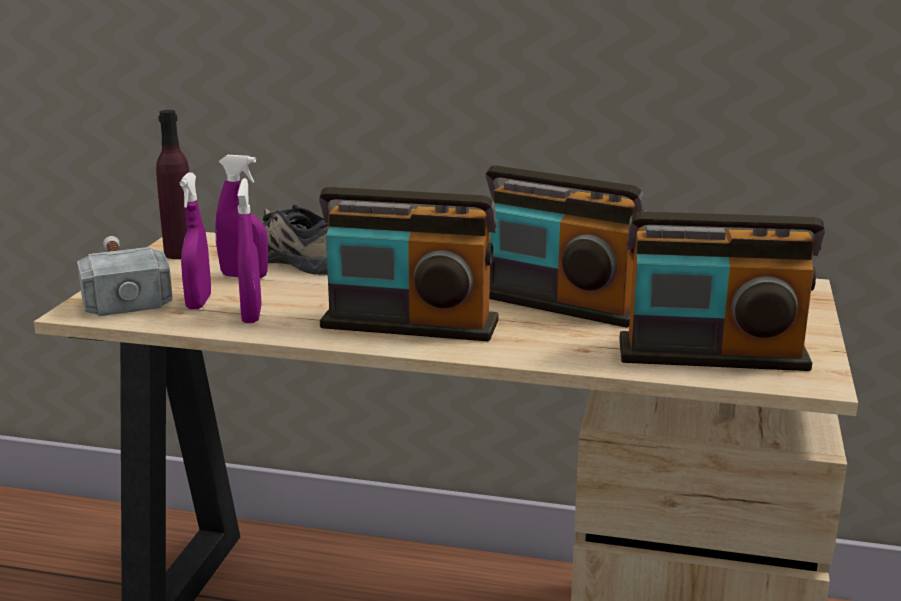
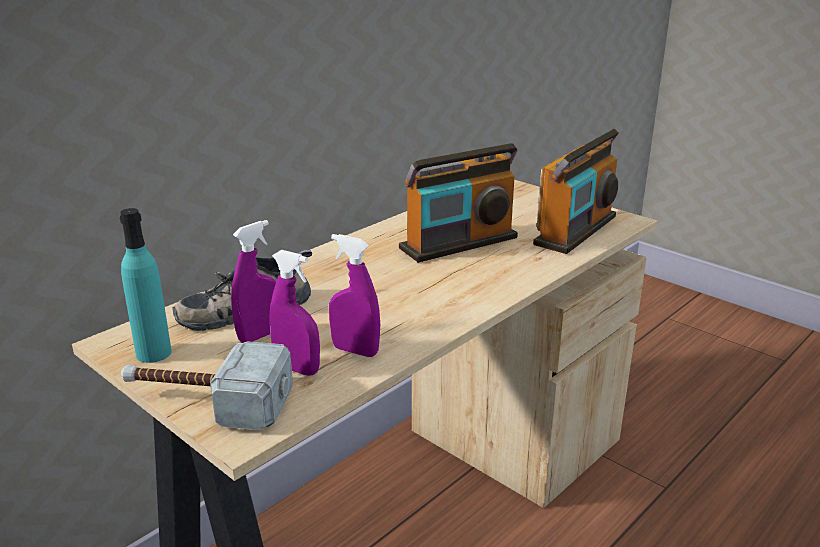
camera: 60 degrees left, 5 degrees up
(180, 254) = (153, 353): purple bottle -> turquoise bottle
(409, 324) = (443, 297): radio -> none

